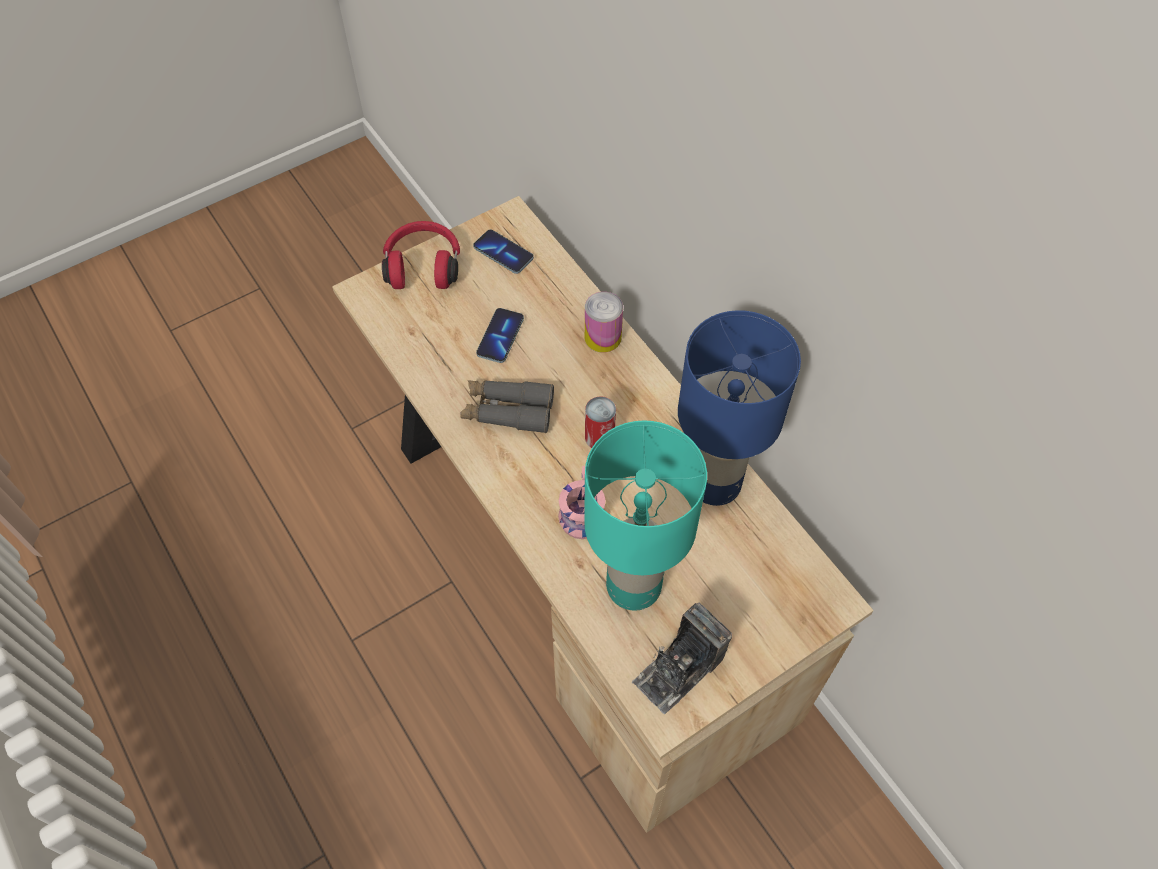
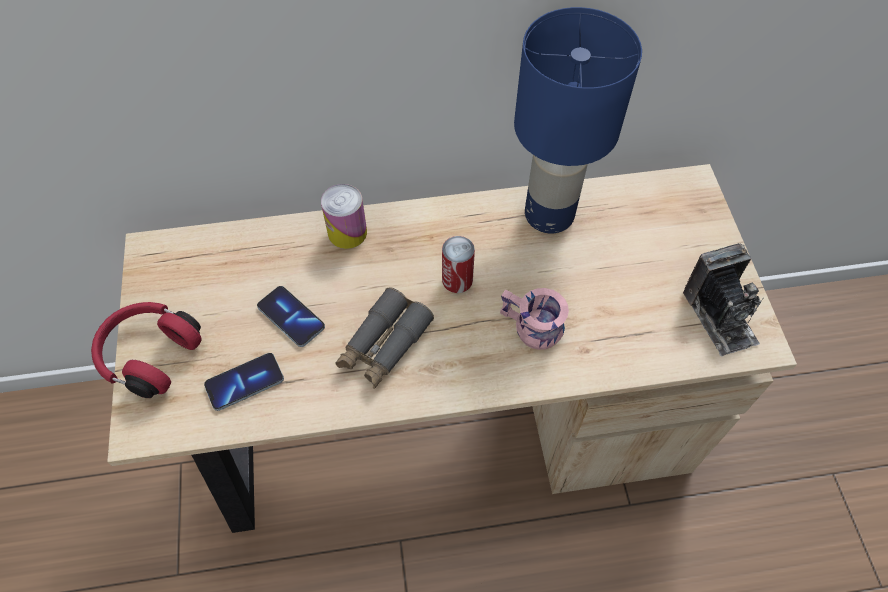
camera: 65 degrees left, 0 degrees up
(503, 253) = (189, 274): phone -> phone (245, 382)
(635, 584) = (624, 315): turquoise table lamp -> none

